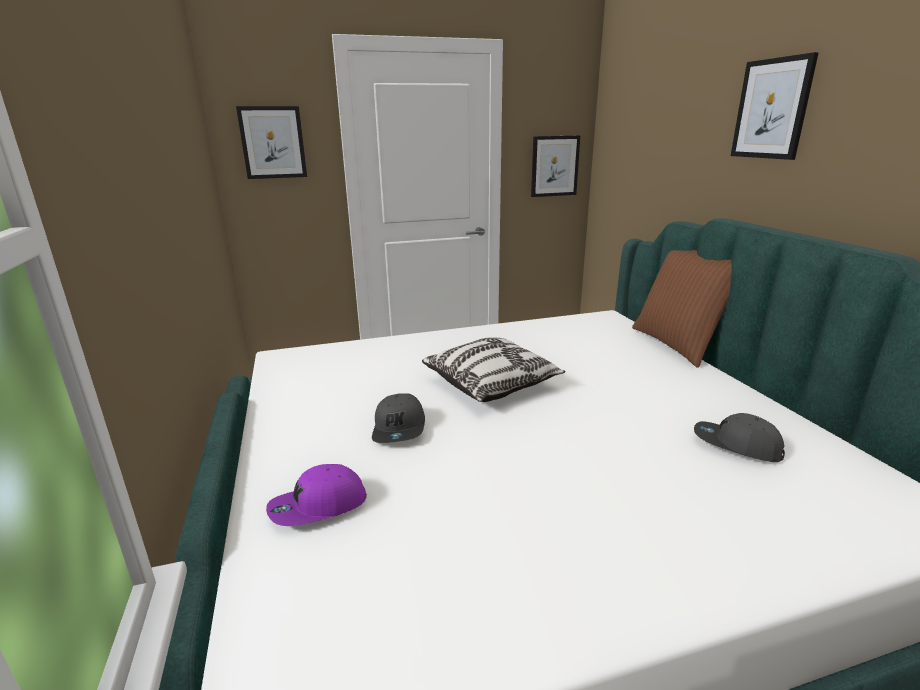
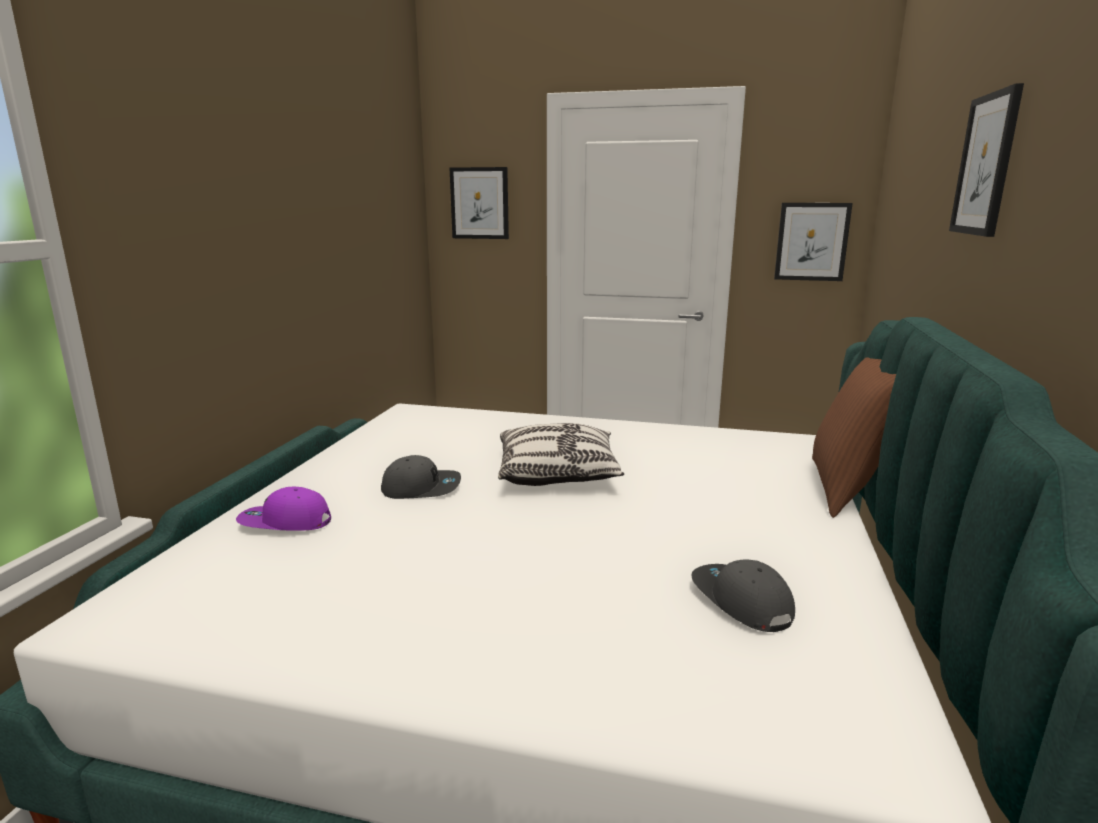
camera: 30 degrees right, 5 degrees down
(400, 428) = (421, 488): grey cap -> grey cap turned 120 degrees counterclockwise

